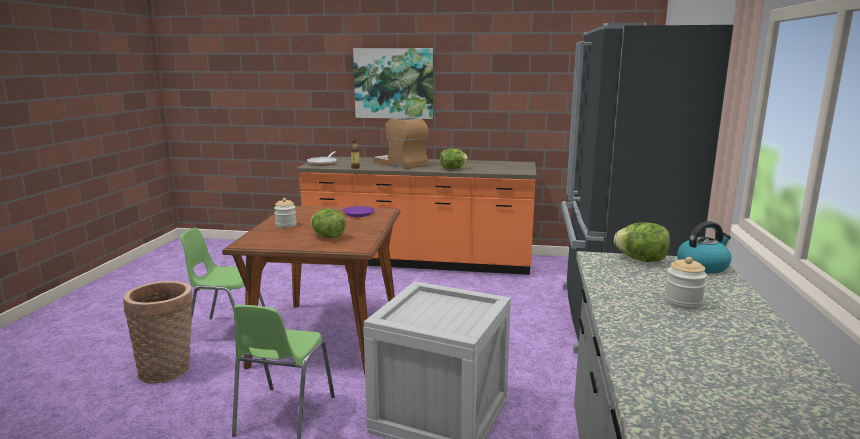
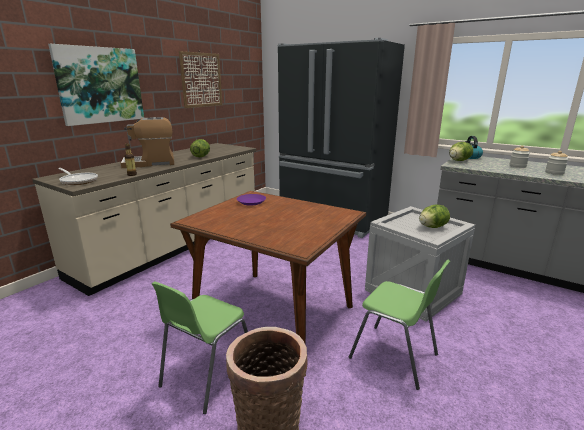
camera: 65 degrees left, 5 degrees up
(286, 225) = (253, 228): jar -> jar (554, 172)
(328, 237) = (310, 217): lettuce -> lettuce (432, 227)
(419, 261) = (174, 246): orange counter -> beige counter
(525, 79) = (201, 79): none -> picture

